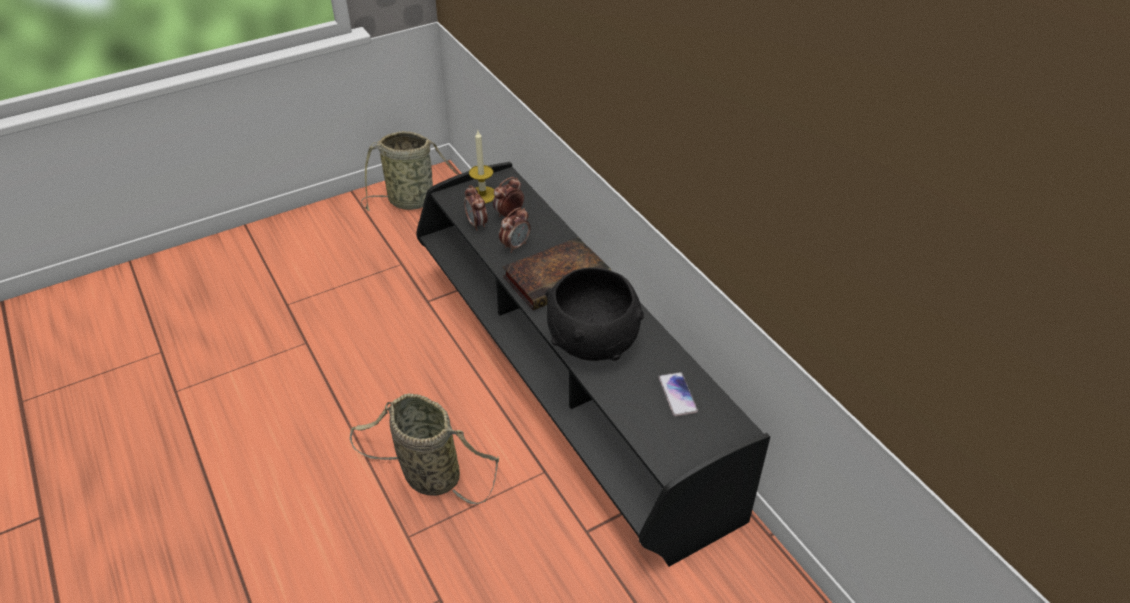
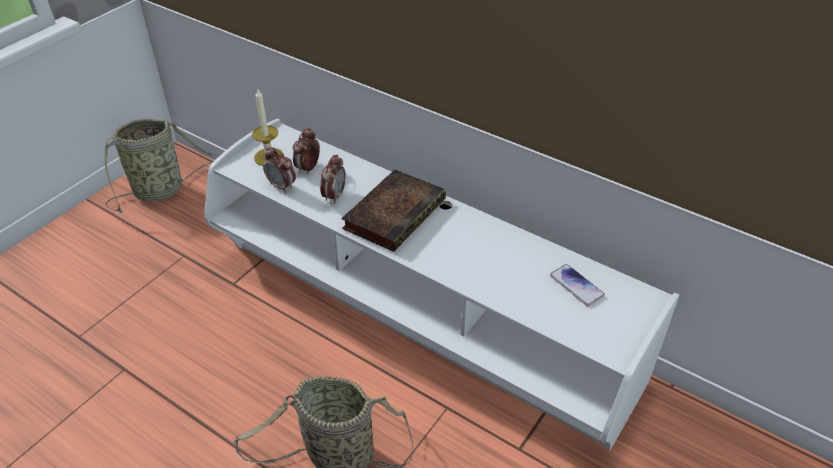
camera: 25 degrees left, 0 degrees up
(565, 386) = (417, 319): black tv stand -> white tv stand
(592, 343) = (469, 264): black bowl -> none

